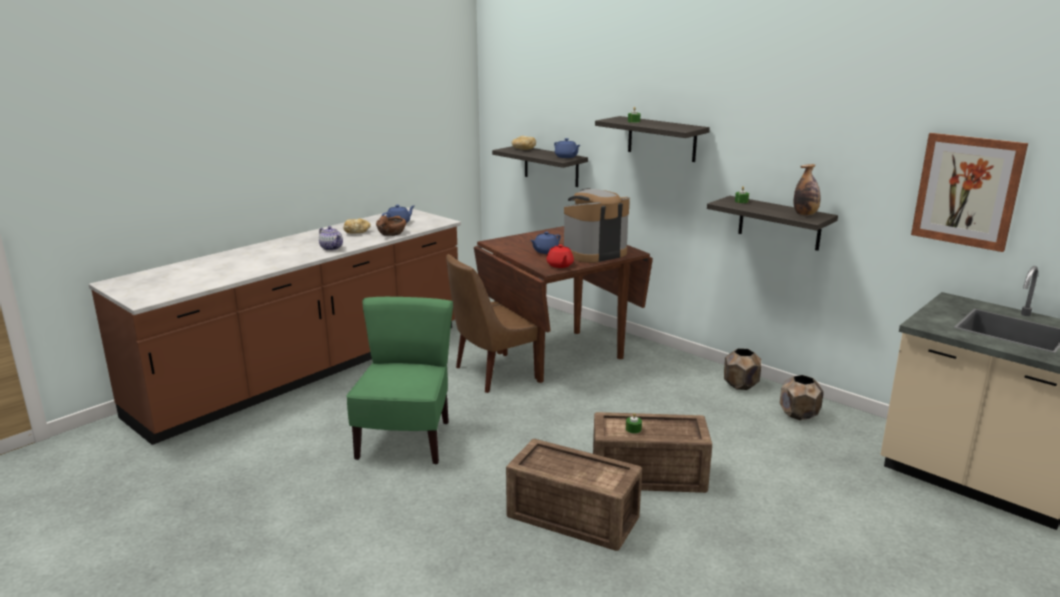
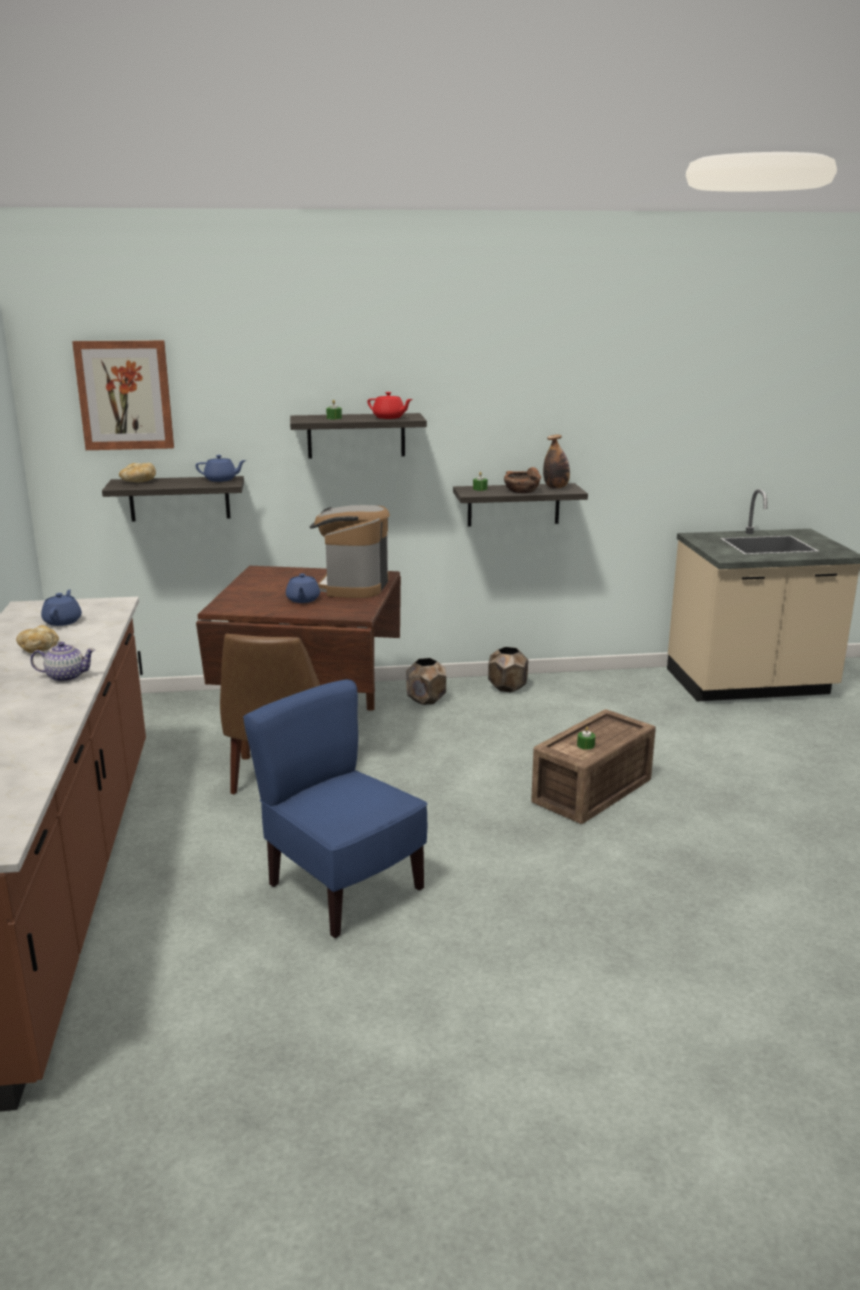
camera: 50 degrees left, 0 degrees up
(391, 233) = (91, 634): brown bowl -> brown bowl (521, 490)
(406, 440) = (343, 889): green chair -> blue chair
(560, 265) = (356, 607): red teapot -> red teapot (389, 417)
(571, 515) = (611, 855): crate -> none
(799, 415) = (587, 691): brown planter -> brown planter (426, 700)
(967, 191) = (688, 436): picture -> picture (125, 395)

